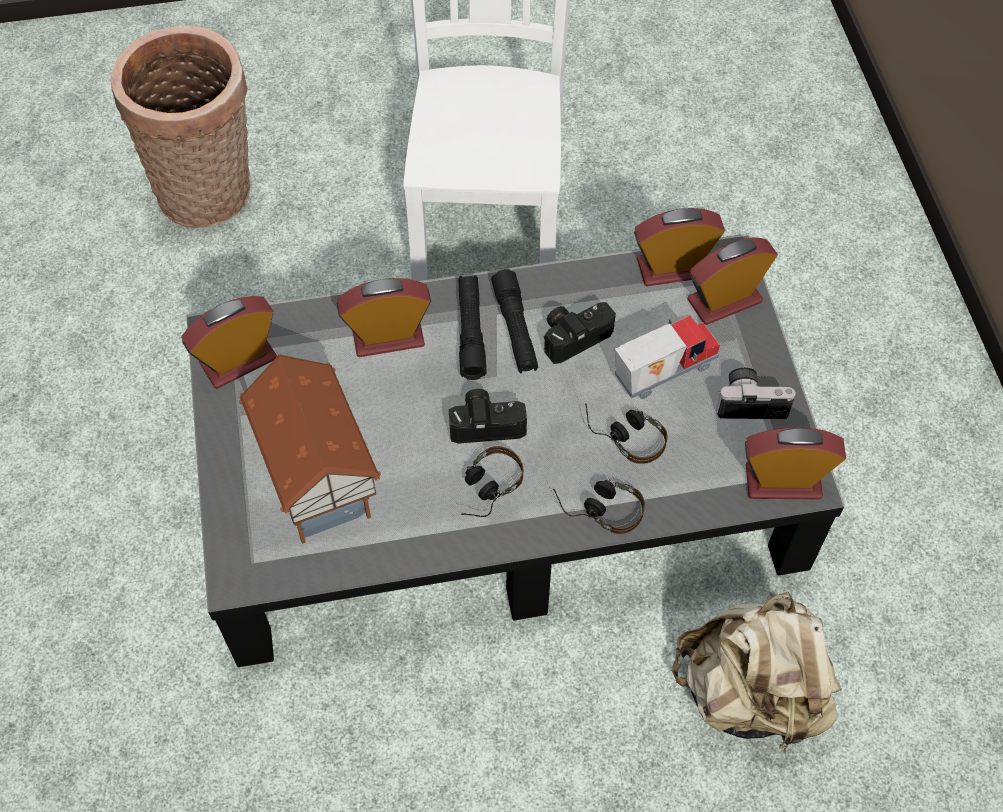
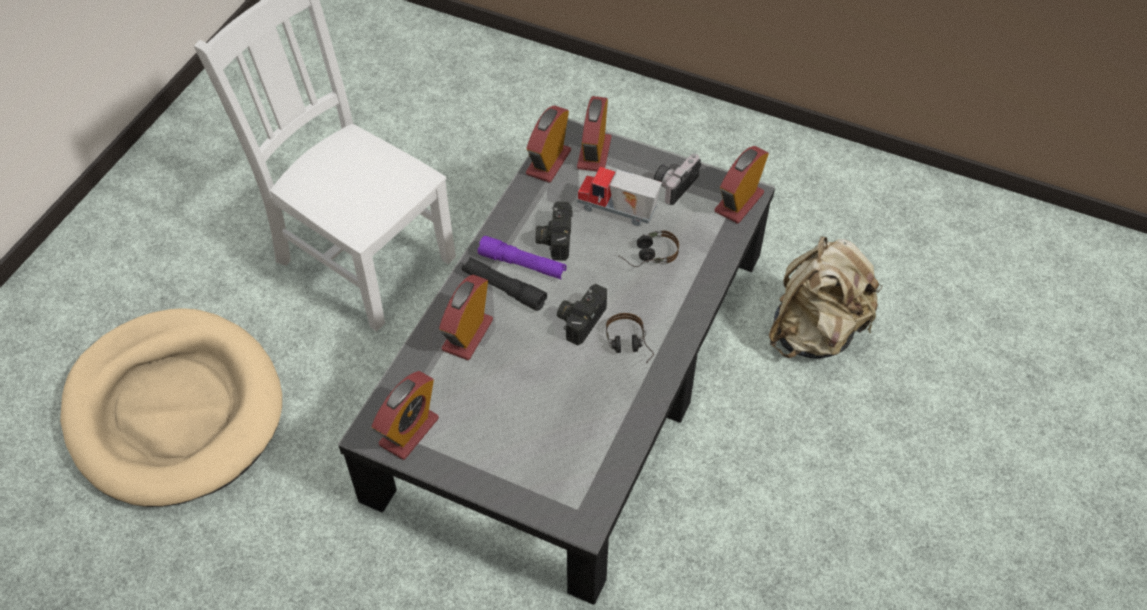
camera: 55 degrees left, 5 degrees down
(211, 193) = (175, 410): basket -> beige dog bed
(238, 361) = (409, 431): alarm clock -> alarm clock turned 150 degrees counterclockwise
(321, 475) = (544, 431): toy house -> none
(515, 329) = (522, 264): black flashlight -> purple flashlight
(599, 507) = (687, 297): headphones -> none
(662, 370) = (617, 211): toy truck -> toy truck turned 75 degrees counterclockwise

